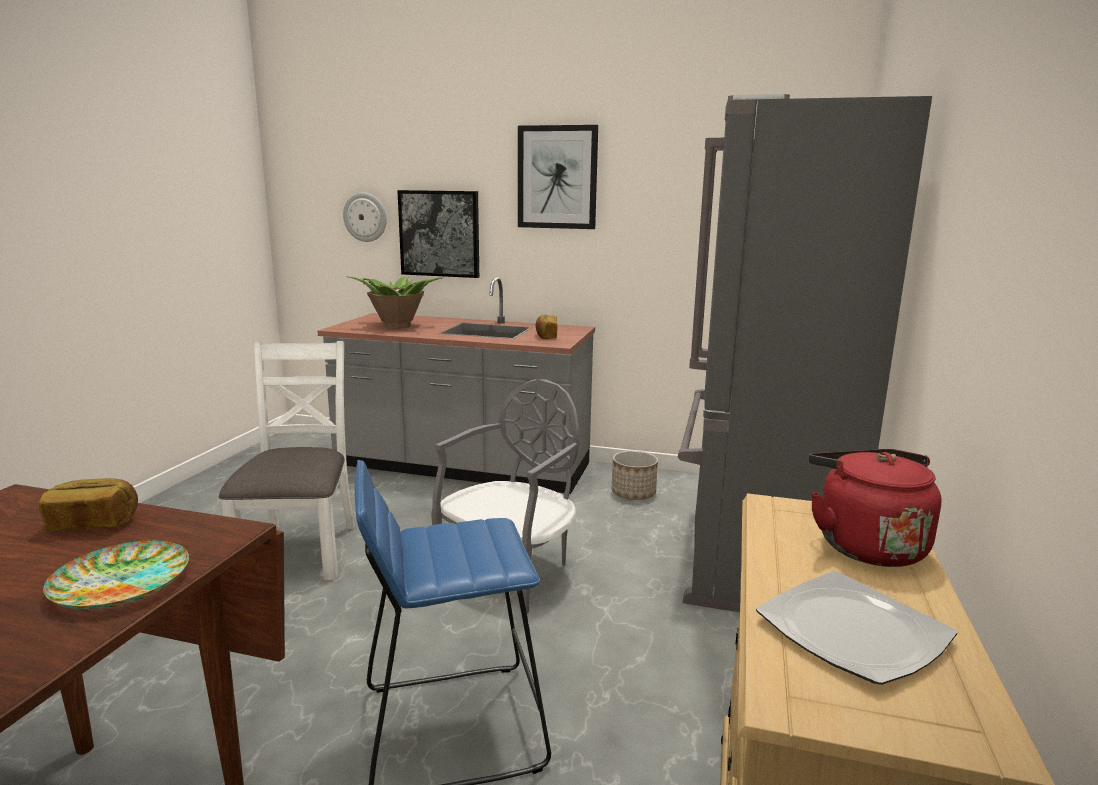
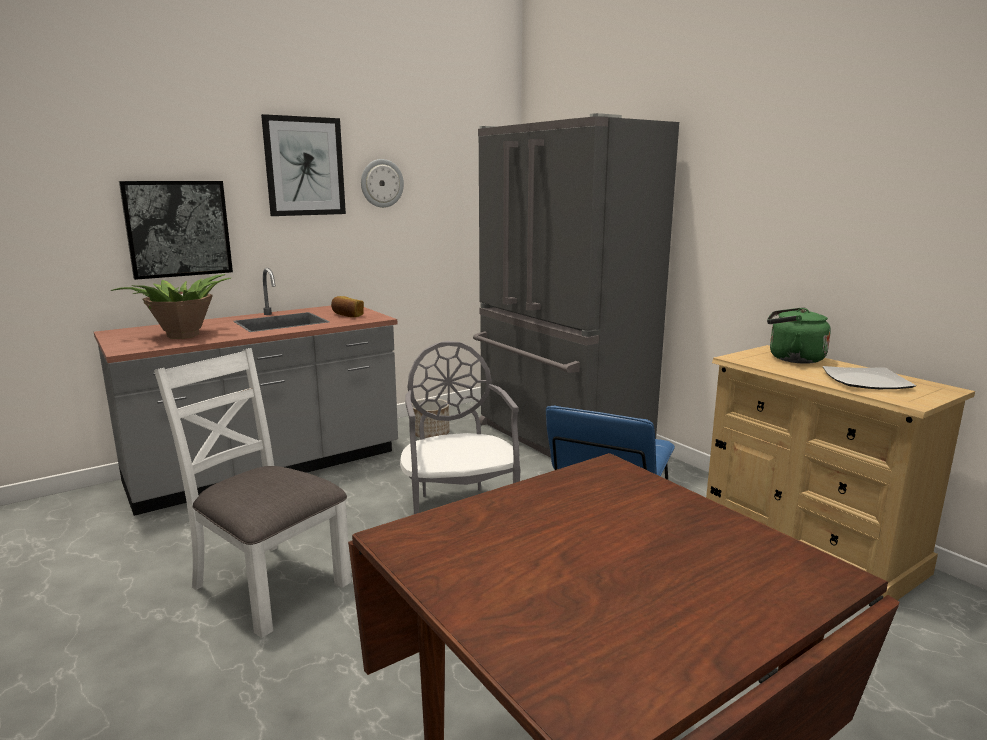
camera: 50 degrees left, 0 degrees up
(93, 523) = (526, 506): bread -> none
(121, 581) = (661, 505): plate -> none
(365, 217) = (68, 215): wall clock -> wall clock (381, 183)
(865, 544) = (792, 359): red kettle -> green kettle

